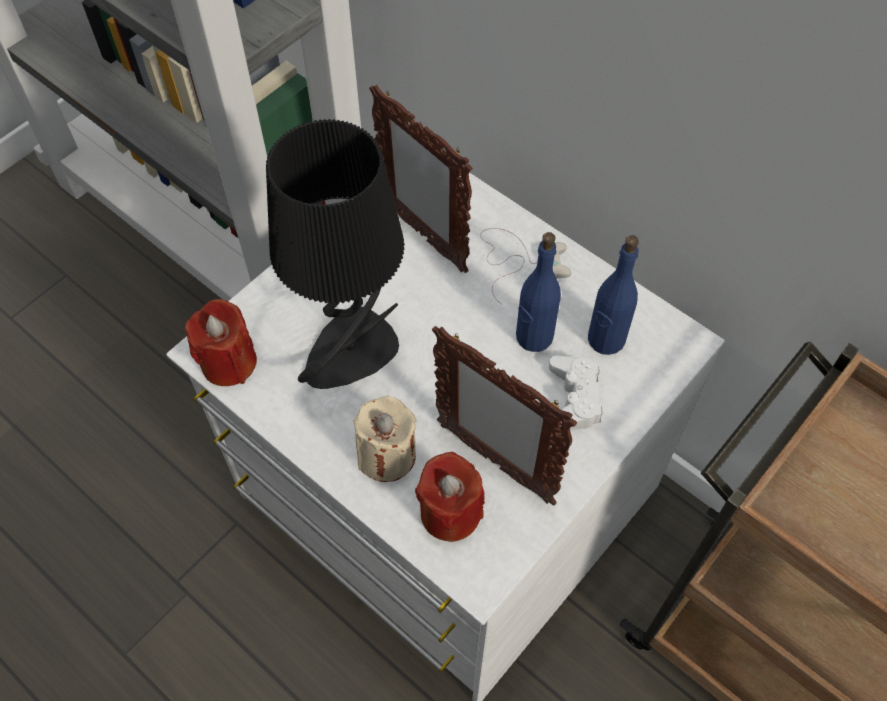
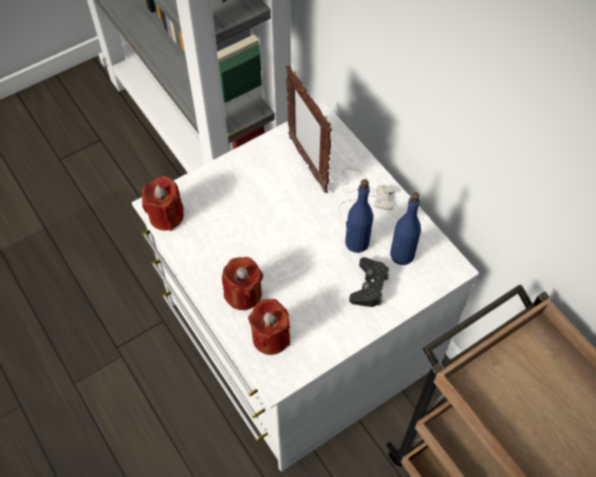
camera: 15 degrees right, 0 degrees up
(350, 353) = (240, 227): black table lamp -> none
(386, 455) = (243, 294): beige candle -> red candle
(494, 462) = (307, 313): picture frame -> none
(574, 398) = (369, 286): white game controller -> black game controller

